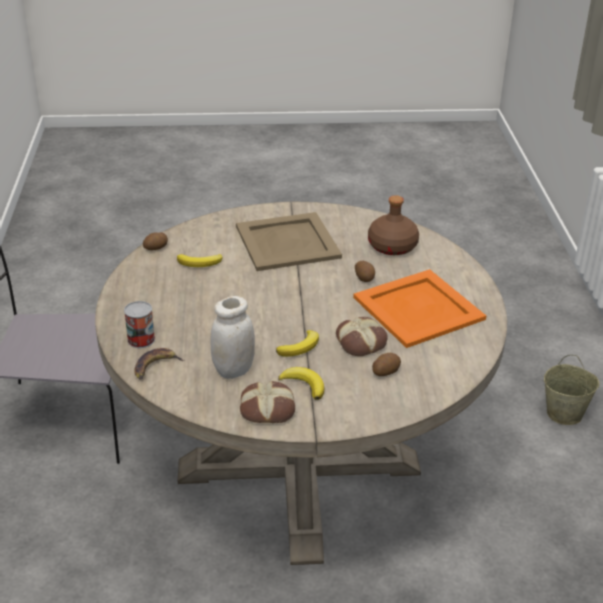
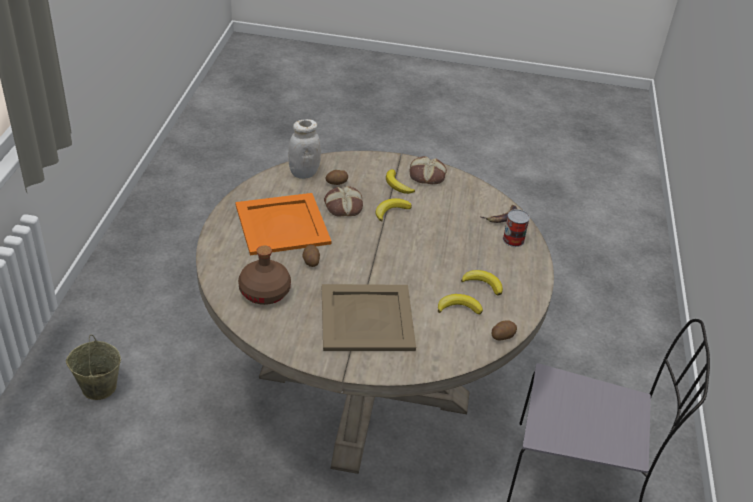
camera: 170 degrees left, 5 degrees up
(177, 287) = (483, 284): none -> banana
(234, 370) = (444, 204): white jar -> white jar (304, 173)

